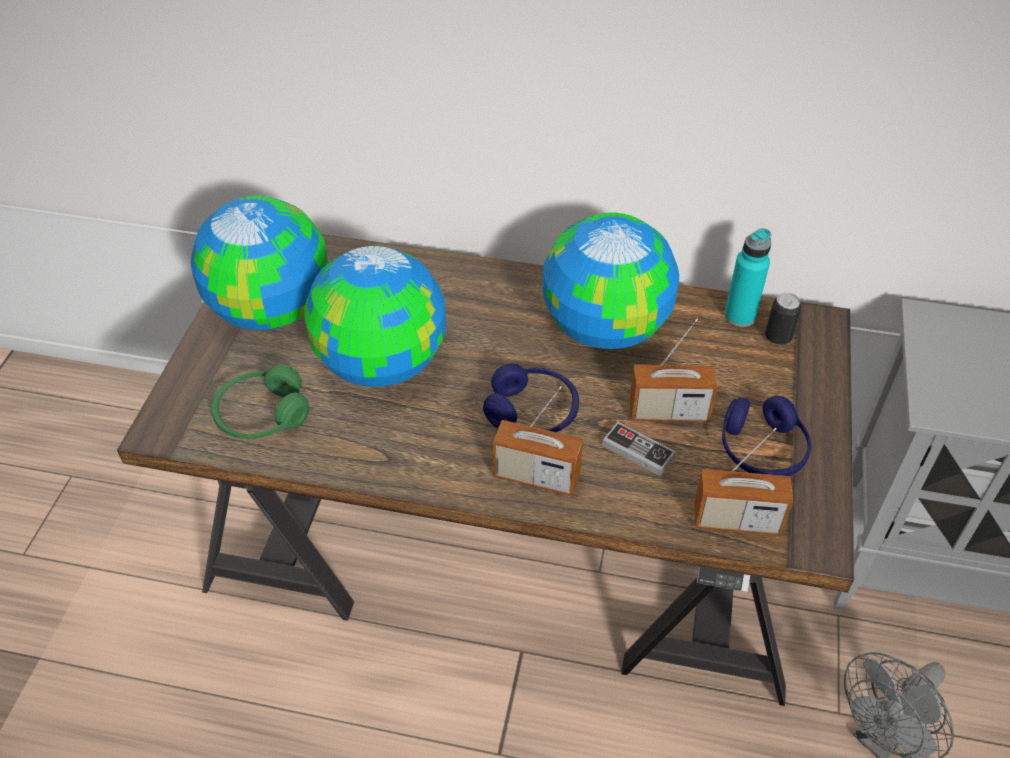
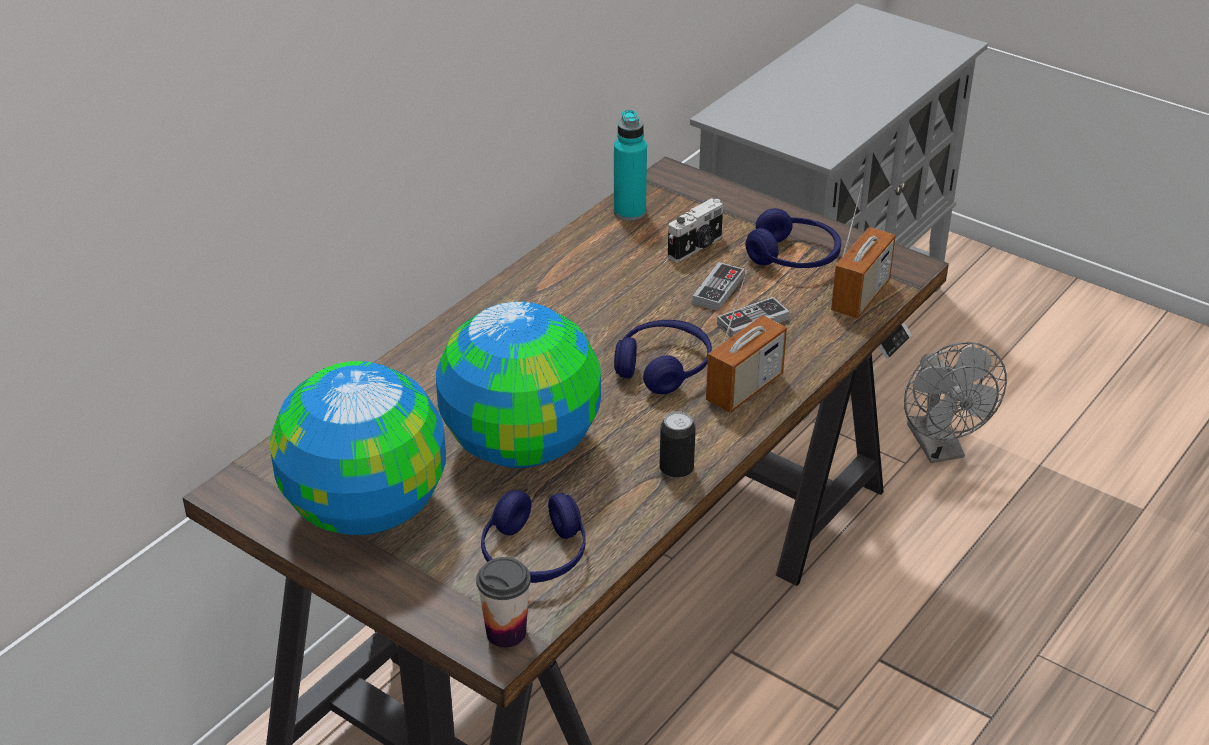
camera: 65 degrees left, 10 degrees down
(173, 430) = (506, 632): none -> cup
(262, 415) = (534, 554): green headphones -> blue headphones
(604, 328) = (584, 291): globe -> none
(668, 412) = (718, 290): radio -> game controller
(722, 377) = (696, 247): none -> camera
(778, 337) = (671, 202): can -> can (676, 469)

